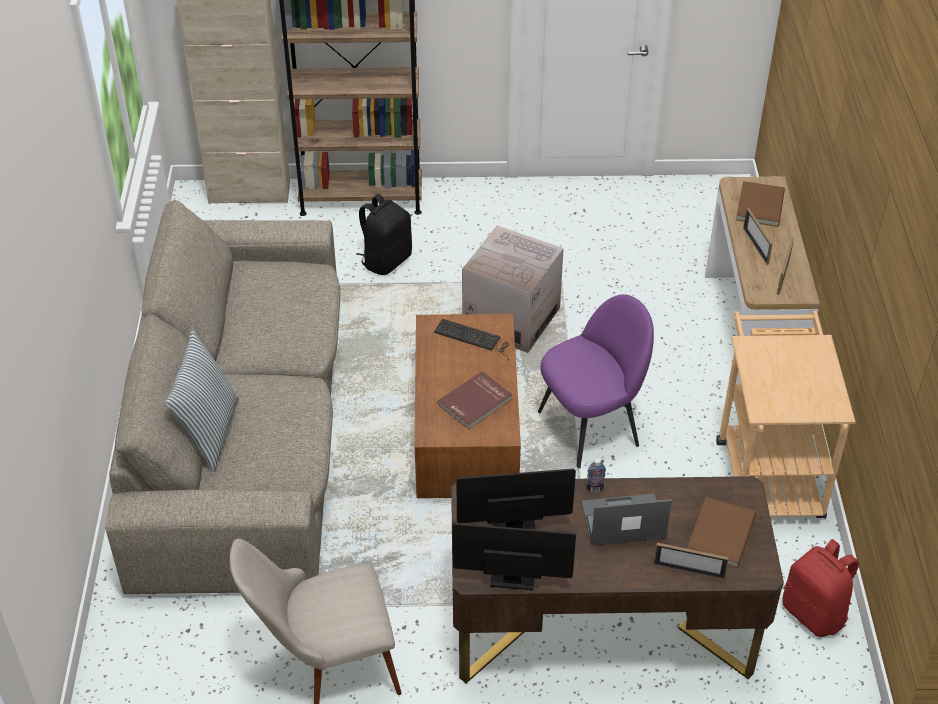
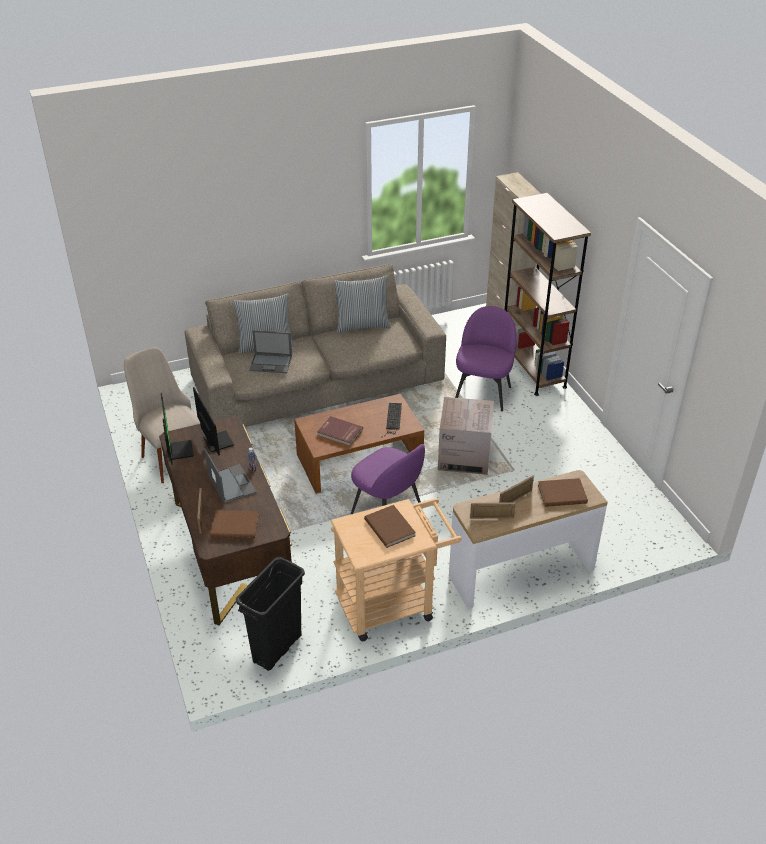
camera: 70 degrees right, 5 degrees down
(233, 304) = (362, 325): none -> pillow
(271, 435) = (271, 363): none -> laptop
(386, 260) = (483, 393): black backpack -> purple chair
(784, 366) = (390, 527): none -> brown book
(815, 613) = (277, 648): red backpack -> black trash can

